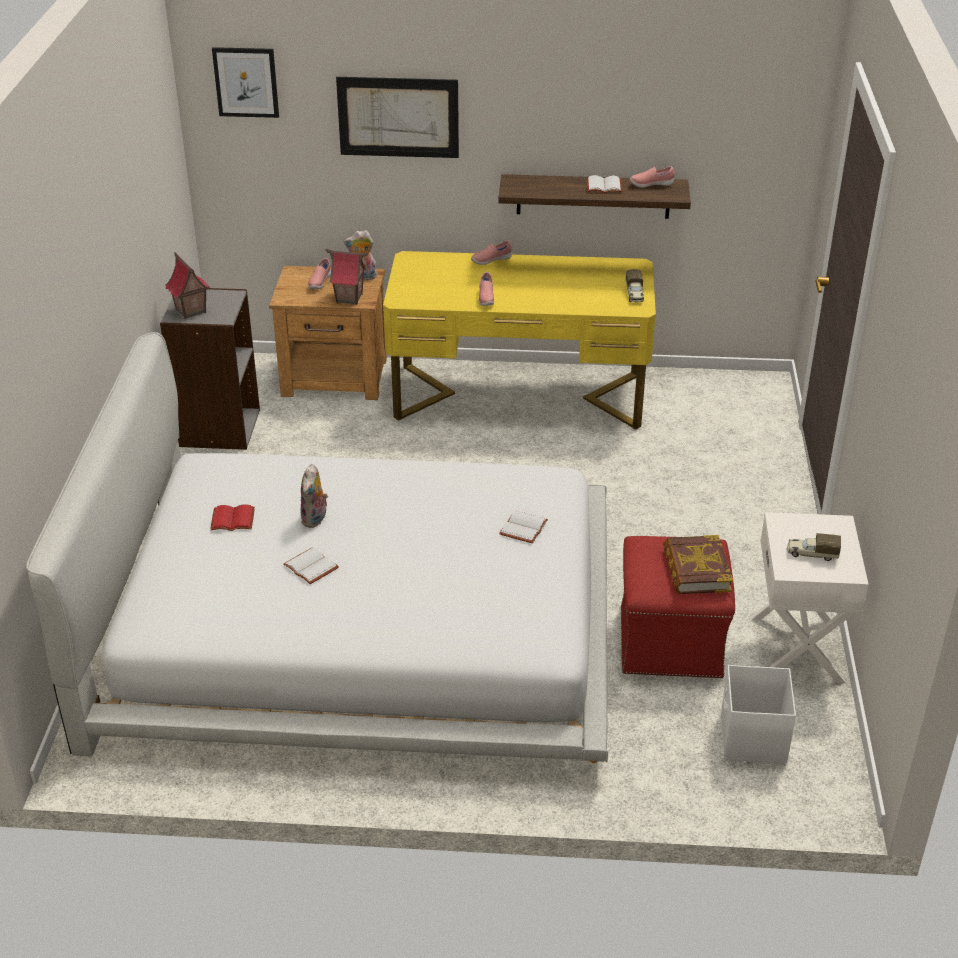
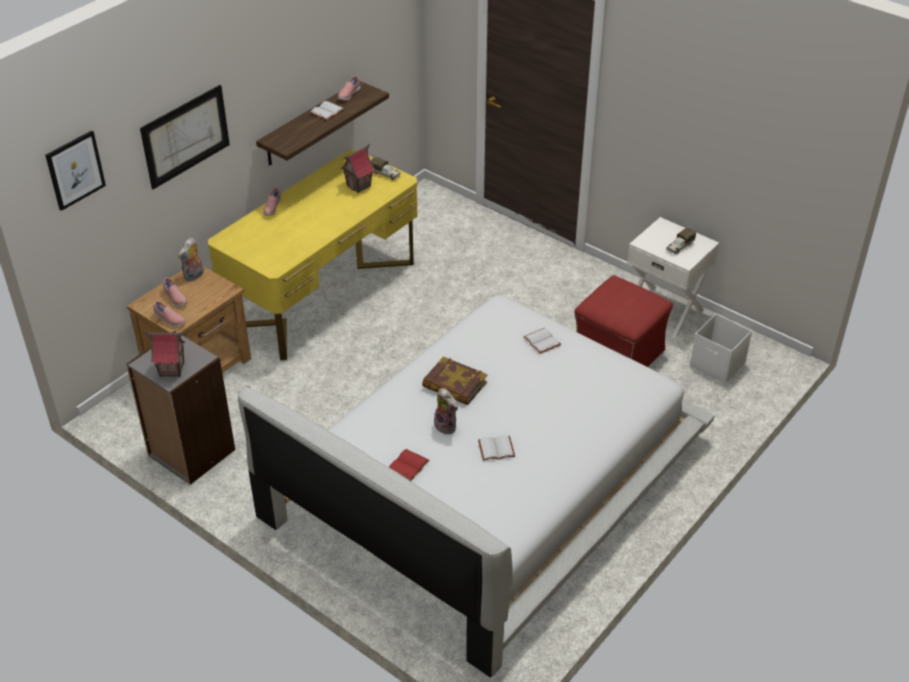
camera: 55 degrees left, 5 degrees up
(349, 298) = (215, 294): toy house -> toy house (359, 186)
(486, 298) = (317, 232): pink shoe -> pink shoe (169, 320)
(696, 570) = (634, 297): book -> book (454, 385)

